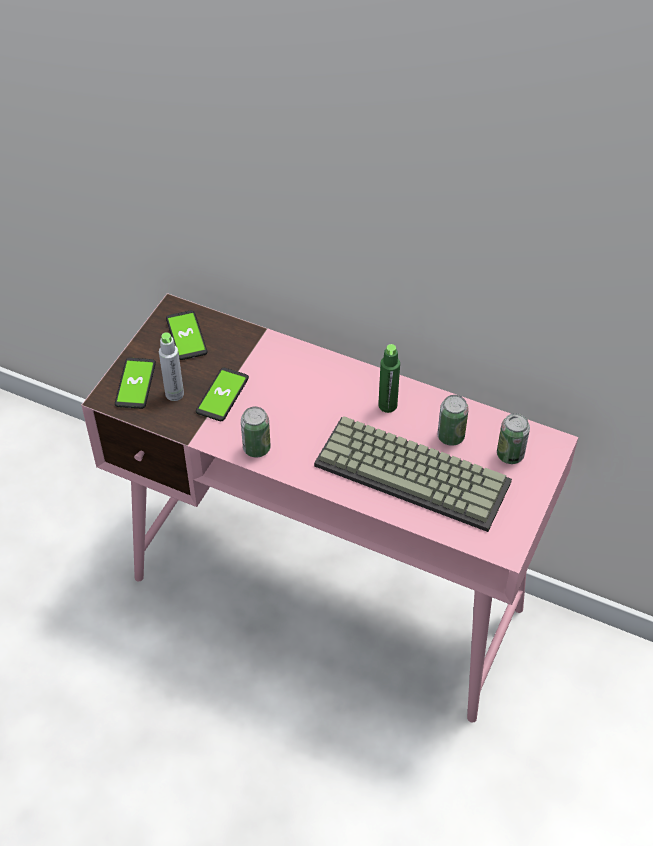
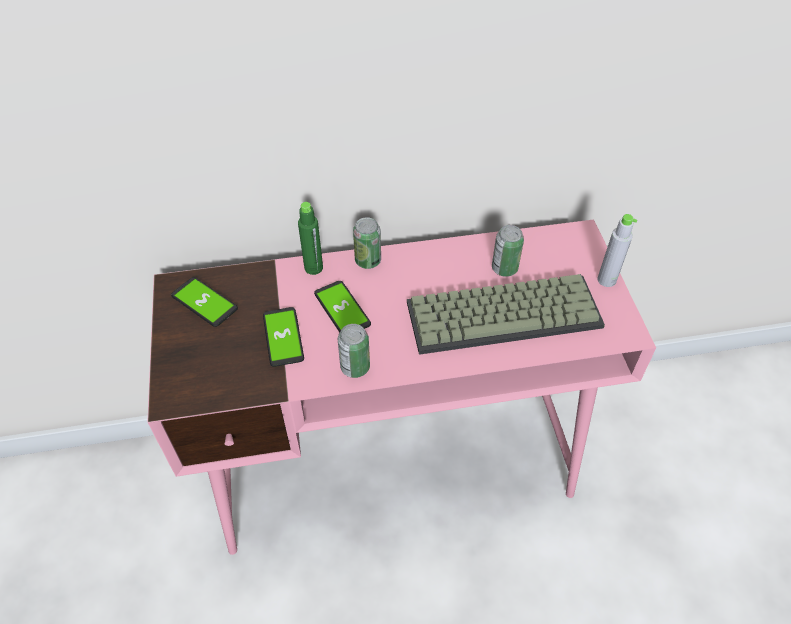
camera: 35 degrees left, 0 degrees up
(135, 384) = (189, 371): phone -> phone (342, 309)
(174, 394) = (236, 360): grey bottle -> grey bottle (606, 280)
(387, 405) = (433, 270): green bottle -> green bottle (313, 268)
(510, 455) = (560, 258): can -> can (368, 261)

